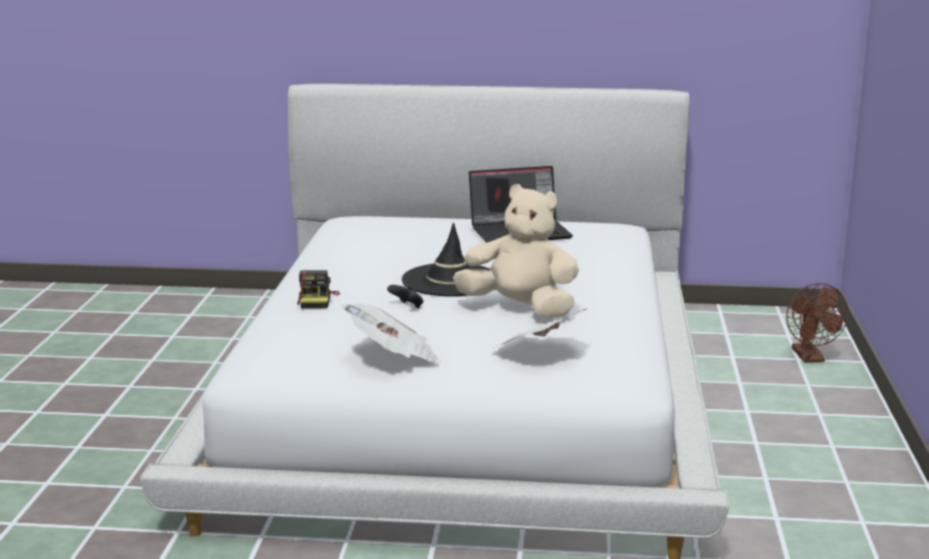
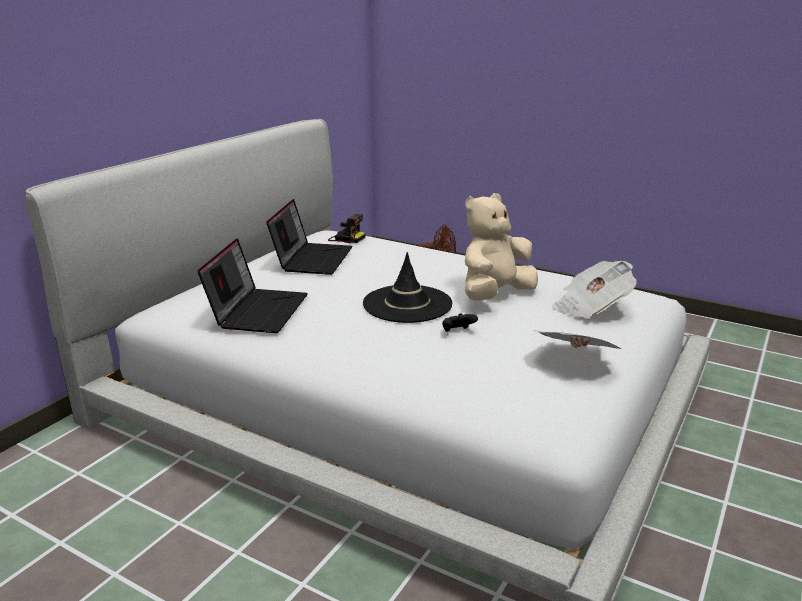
camera: 65 degrees left, 5 degrees up
(317, 300) = (403, 367): camera -> camera (346, 238)
(377, 239) = (258, 310): none -> laptop

